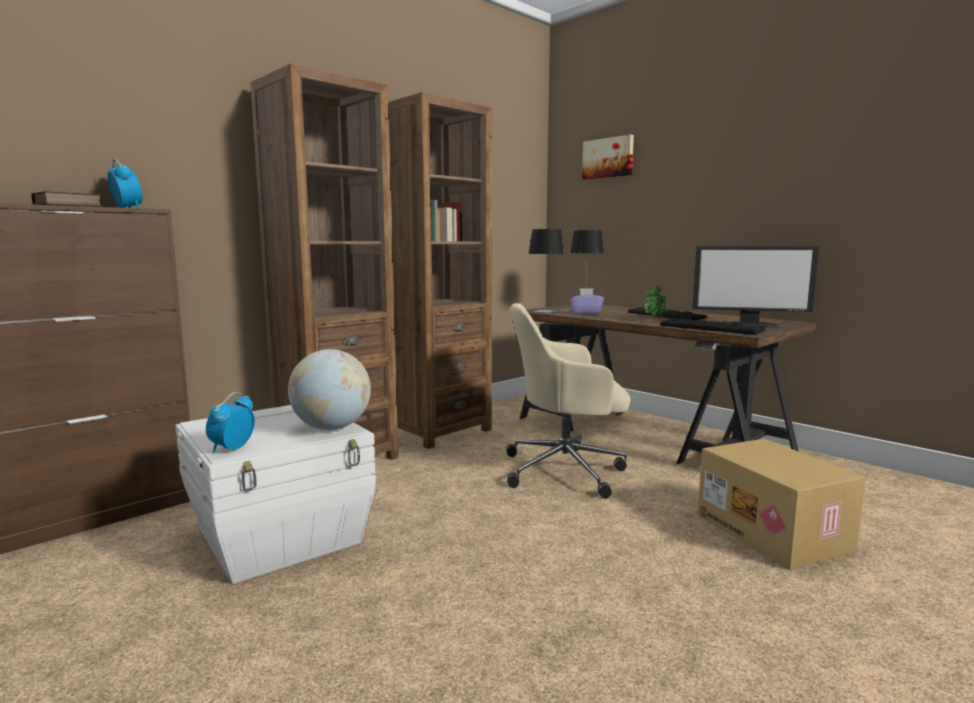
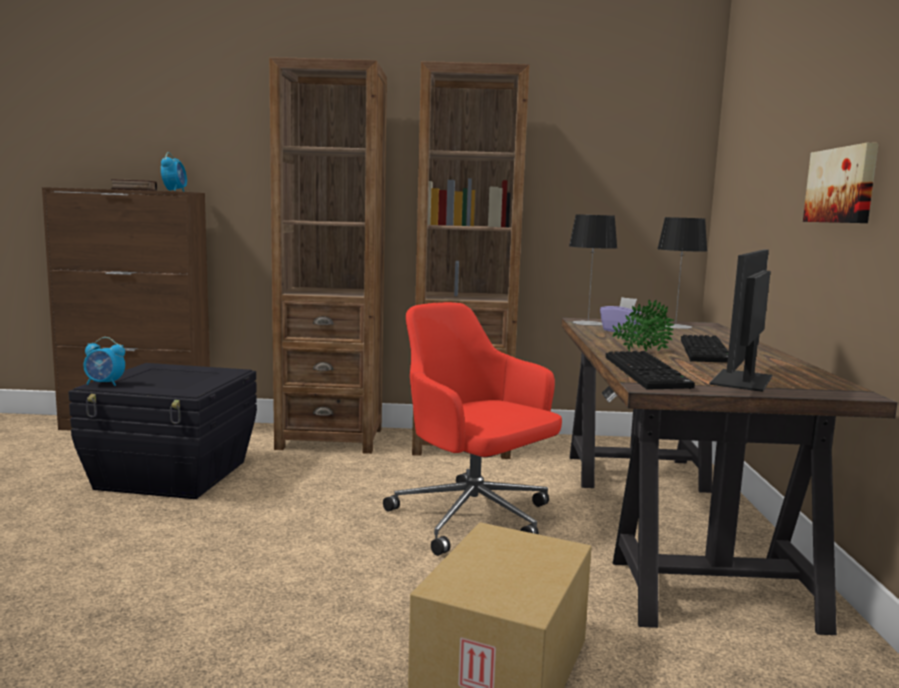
camera: 45 degrees right, 0 degrees up
(231, 449) = (105, 384): alarm clock -> alarm clock turned 150 degrees counterclockwise
(281, 537) = (173, 475): white storage box -> black storage box
(331, 428) = (188, 388): globe -> none
(566, 470) = (474, 518): beige office chair -> red office chair
(608, 158) = (757, 110): picture -> picture (842, 185)
(750, 324) = (743, 381): monitor -> monitor turned 60 degrees clockwise

